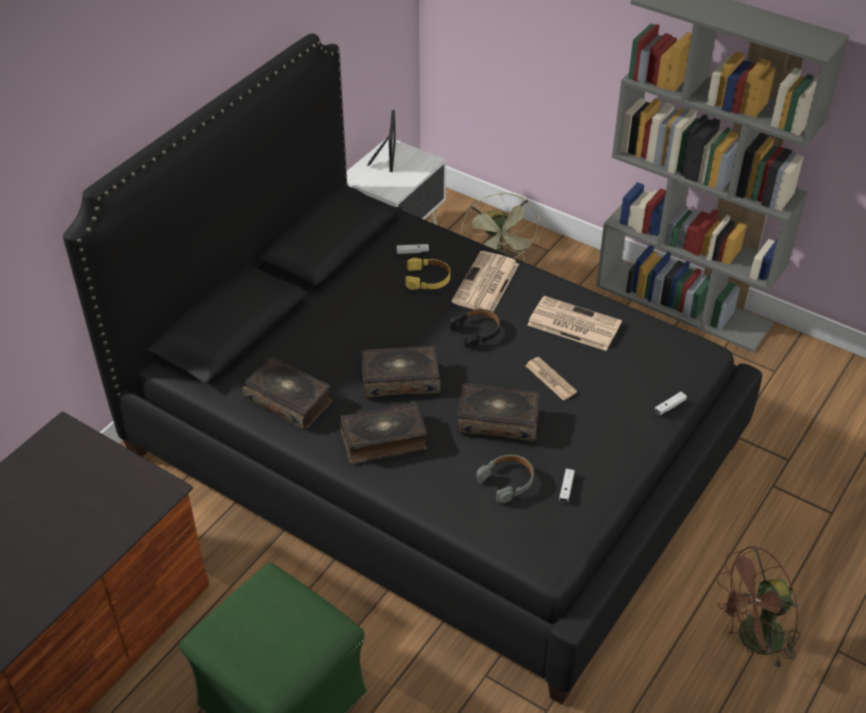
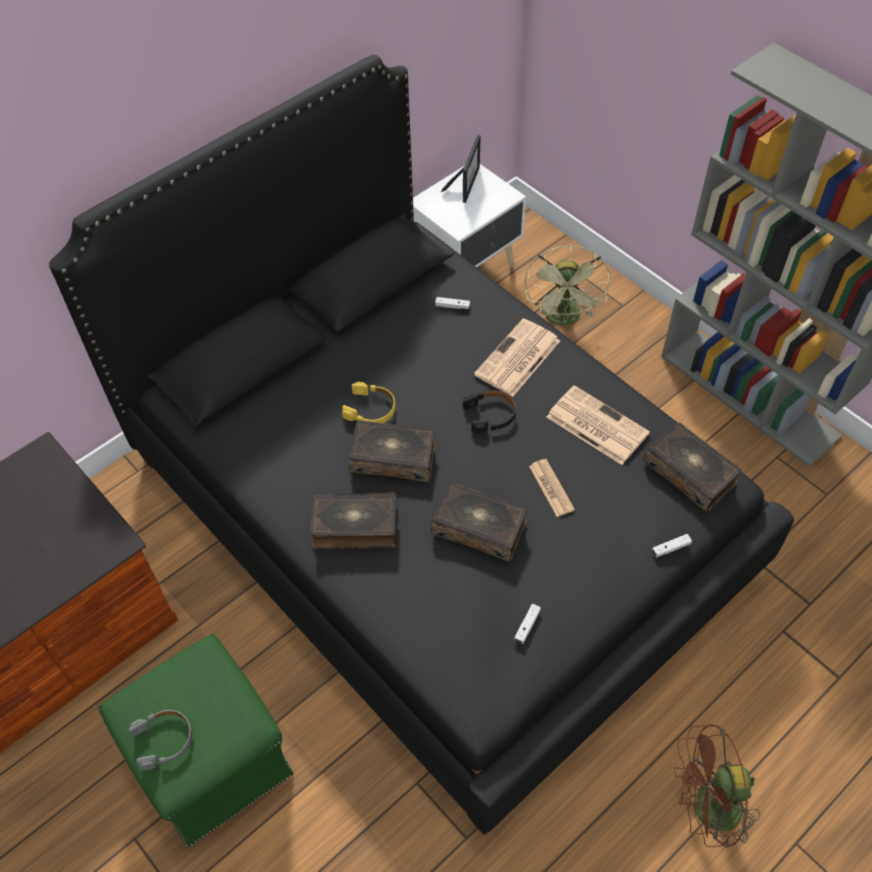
camera: 15 degrees right, 10 degrees up
(289, 400) = (274, 459): book -> book (690, 473)
(428, 279) = (458, 342): yellow headphones -> yellow headphones (371, 409)
(507, 481) = (466, 604): grey headphones -> grey headphones (164, 740)

